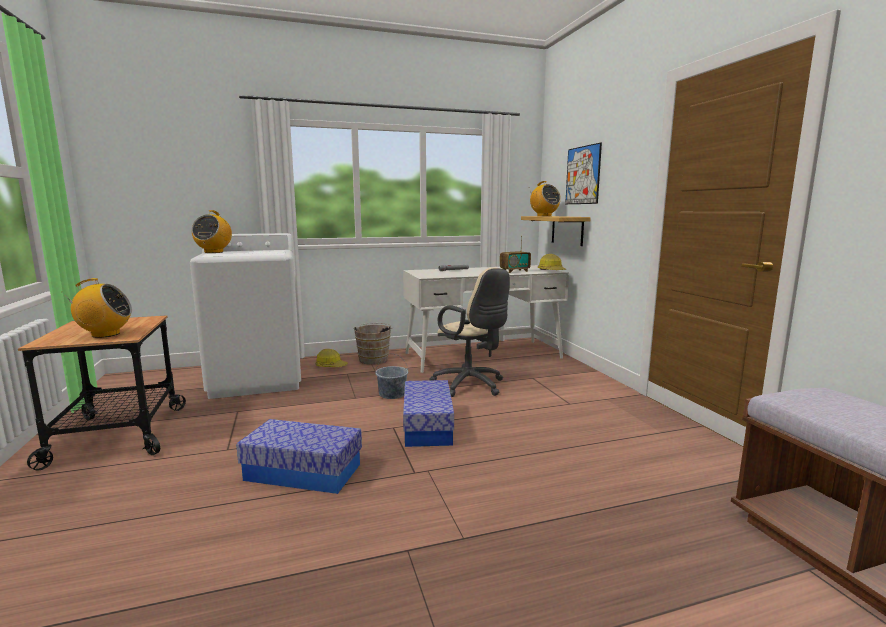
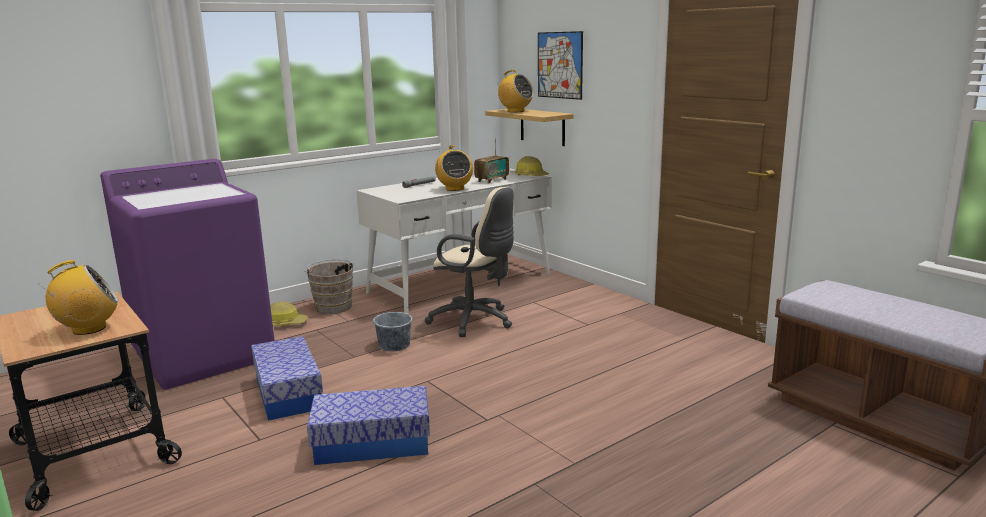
camera: 20 degrees left, 5 degrees up
(214, 252) = (133, 197): radio -> radio (454, 189)
(258, 379) = (205, 355): white washing machine -> purple washing machine
(427, 426) = (463, 373): storage box -> storage box (288, 393)

